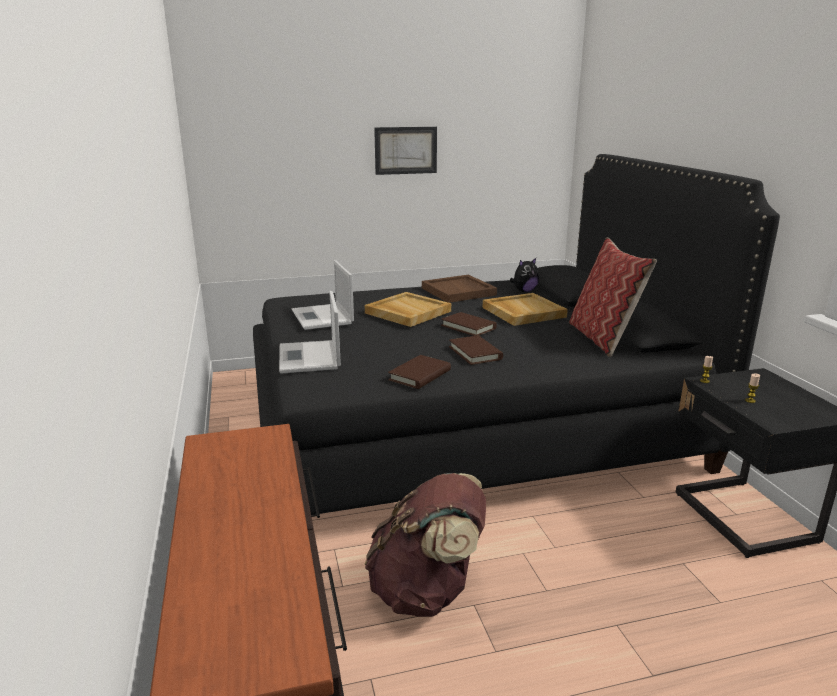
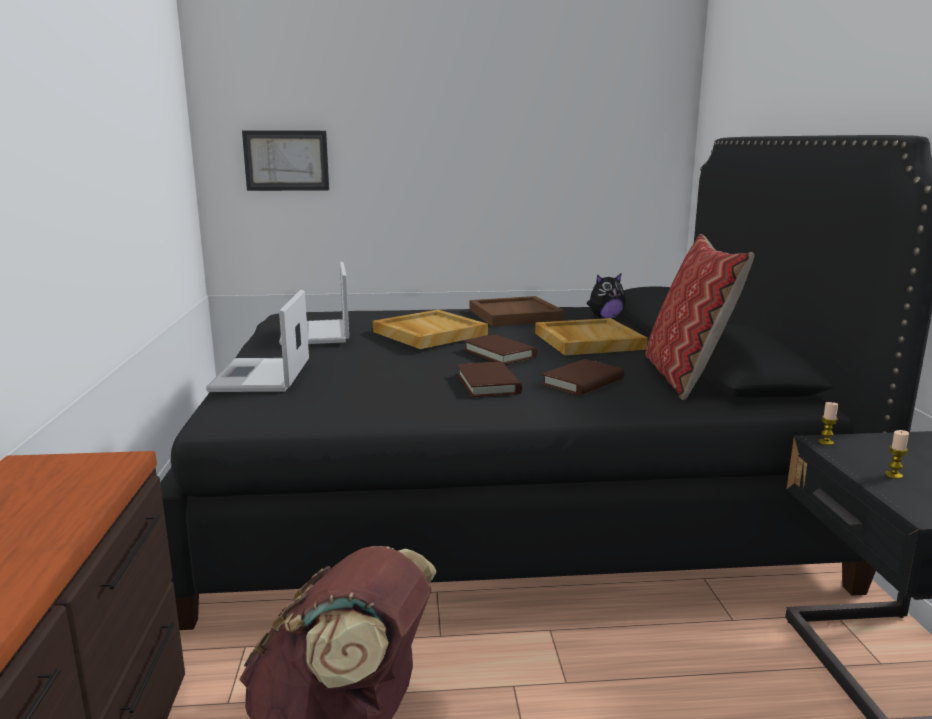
camera: 10 degrees right, 5 degrees down
(405, 150) = (467, 138): picture -> picture (286, 160)
(420, 375) = (391, 406): brown book -> brown book (583, 382)

